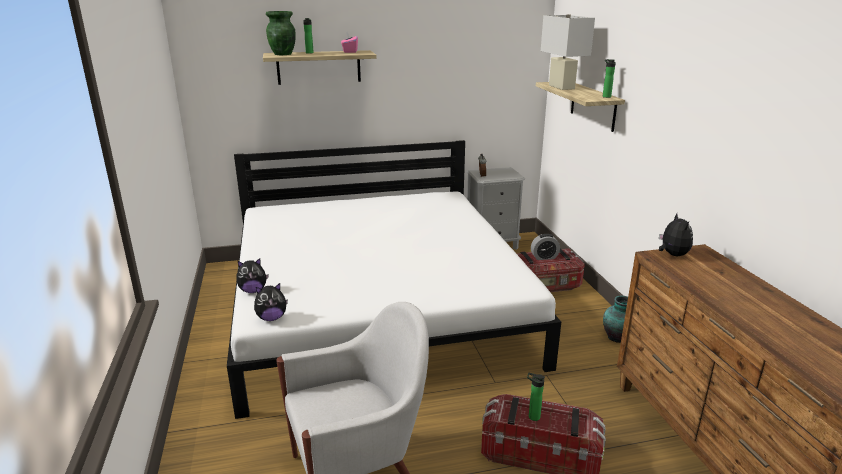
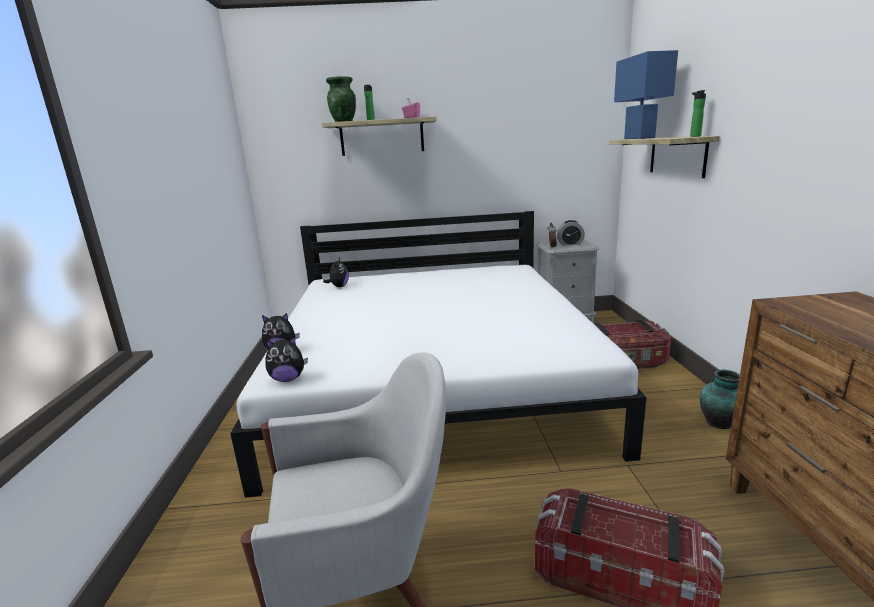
camera: 10 degrees right, 5 degrees down
(532, 416) = (607, 524): bottle -> none
(544, 257) = (622, 329): alarm clock -> alarm clock (570, 244)
(561, 87) = (639, 138): white table lamp -> blue table lamp
(672, 254) = (810, 302): plush toy -> plush toy (339, 286)

